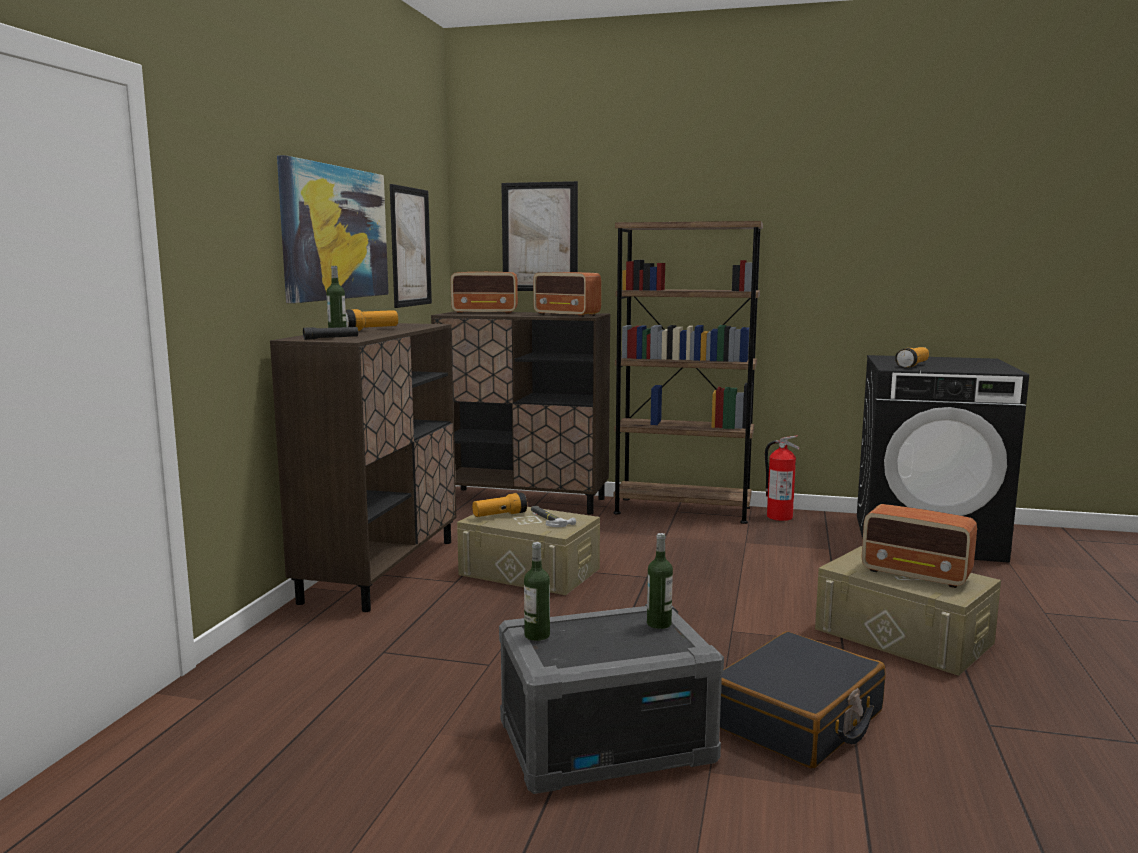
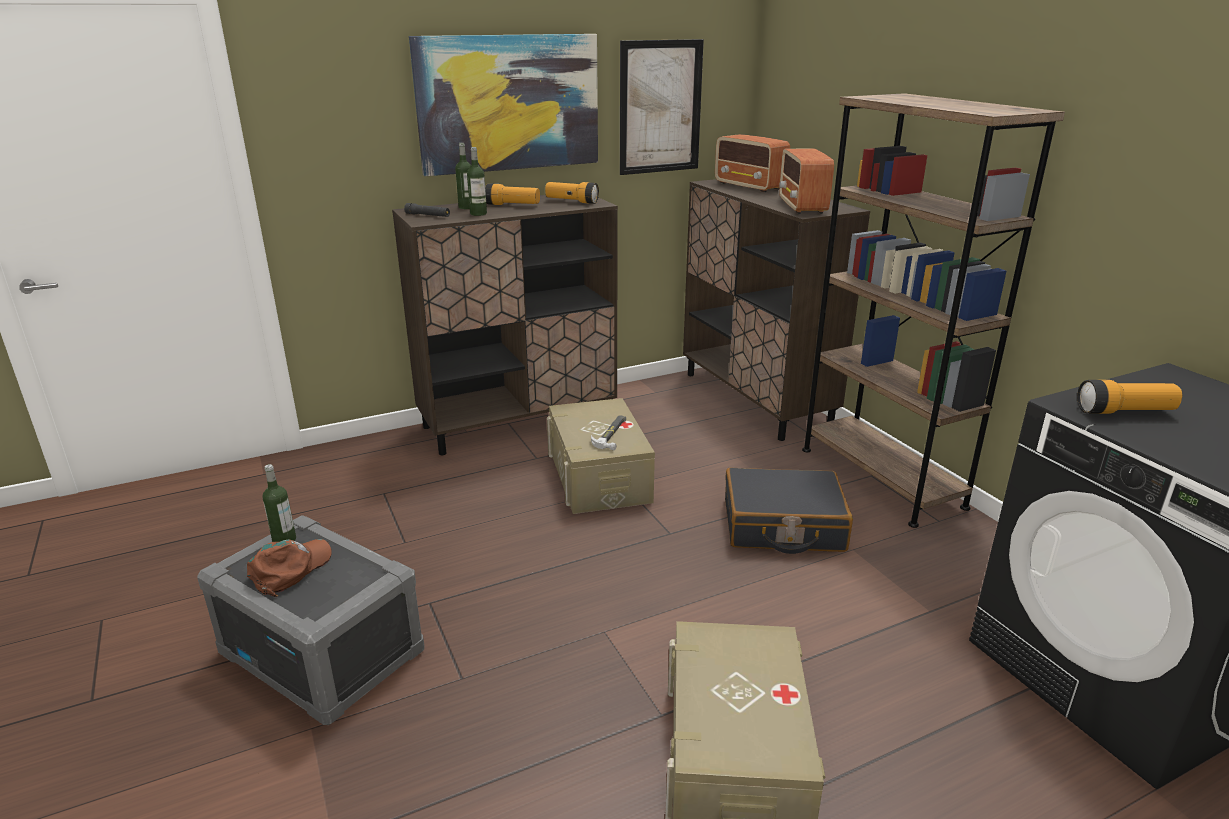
camera: 50 degrees right, 15 degrees up
(499, 515) = (588, 413): flashlight -> flashlight (572, 201)
(539, 237) = (825, 99): picture -> none
(595, 641) = (290, 569): none -> brown cap
(659, 623) = (354, 583): bottle -> bottle (478, 214)
(779, 517) = (975, 539): fire extinguisher -> none
(798, 719) = (449, 746): black suitcase -> black suitcase (783, 526)
(917, 575) = (742, 700): radio -> none

